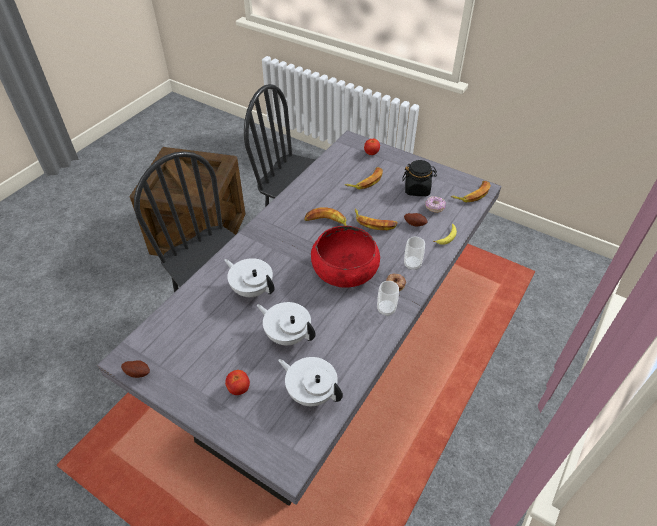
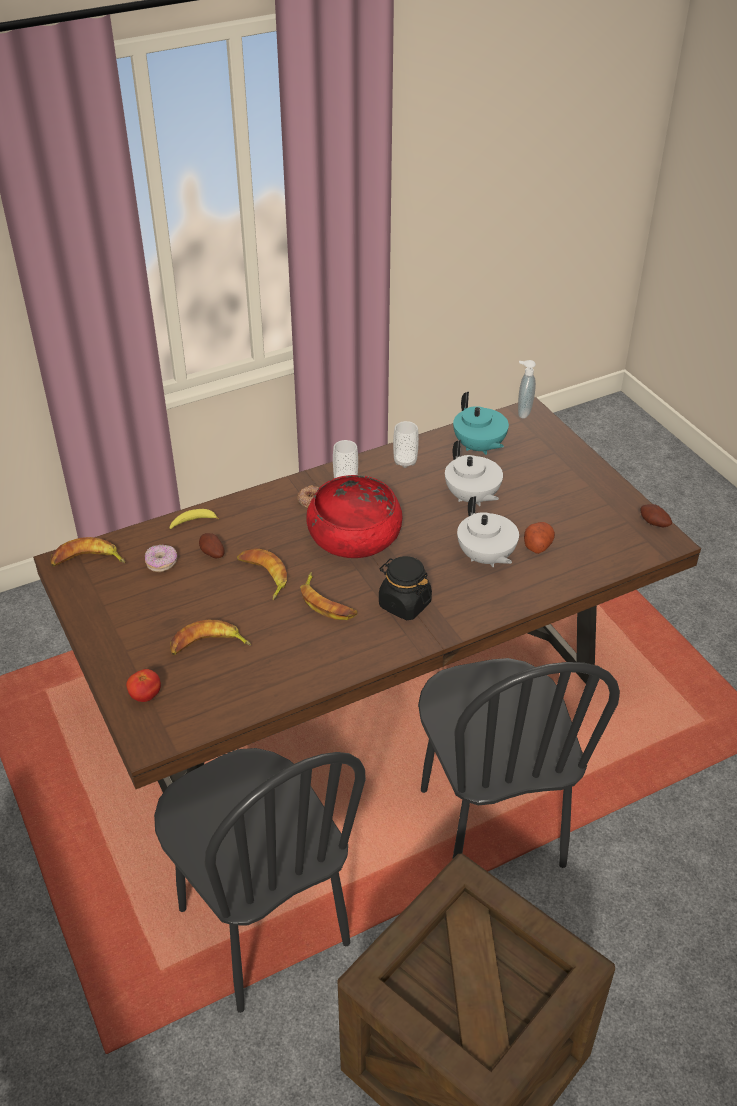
camera: 150 degrees left, 5 degrees down
(221, 314) = (537, 544): none -> potato
(239, 388) = (549, 474): tomato -> none
(296, 462) = (523, 412): none -> soap dispenser
(311, 392) = (479, 447): white teapot -> turquoise teapot
(328, 354) = (367, 710): grey dining table -> brown dining table
(412, 264) = (270, 510): cup -> cup (405, 461)
(417, 189) = (151, 599): black jar -> black jar (404, 604)

